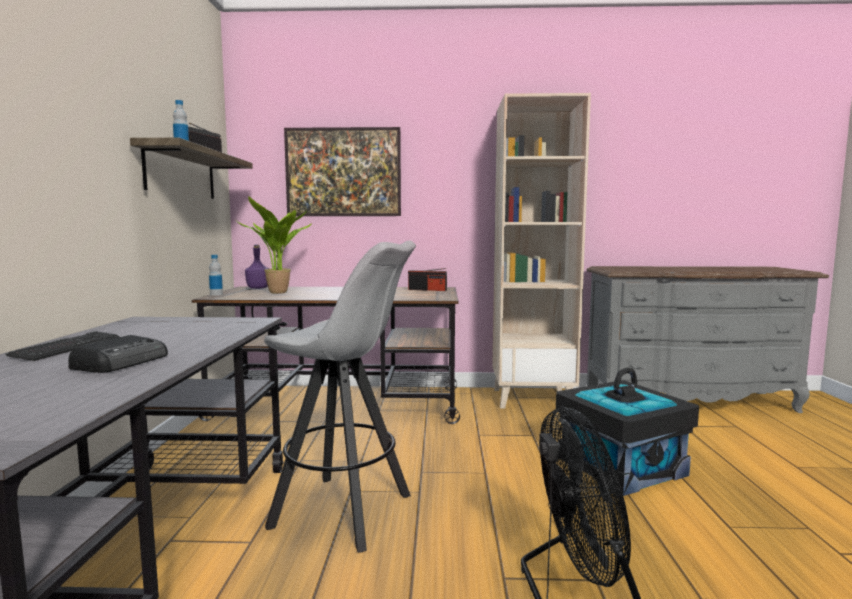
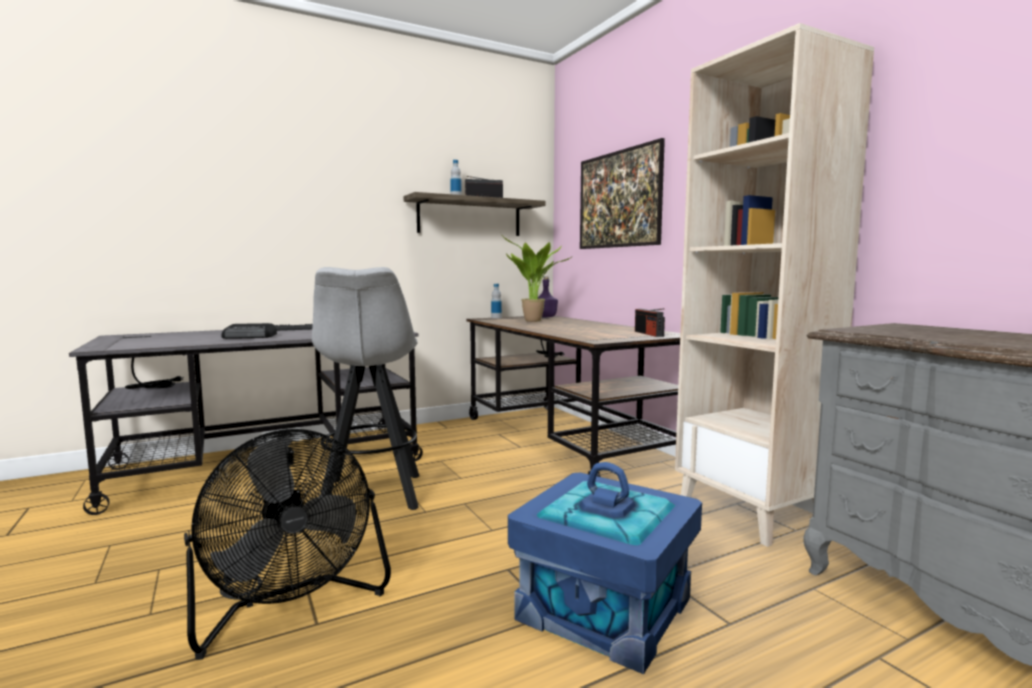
camera: 60 degrees right, 0 degrees up
(620, 466) = (605, 608): black storage box -> blue storage box

